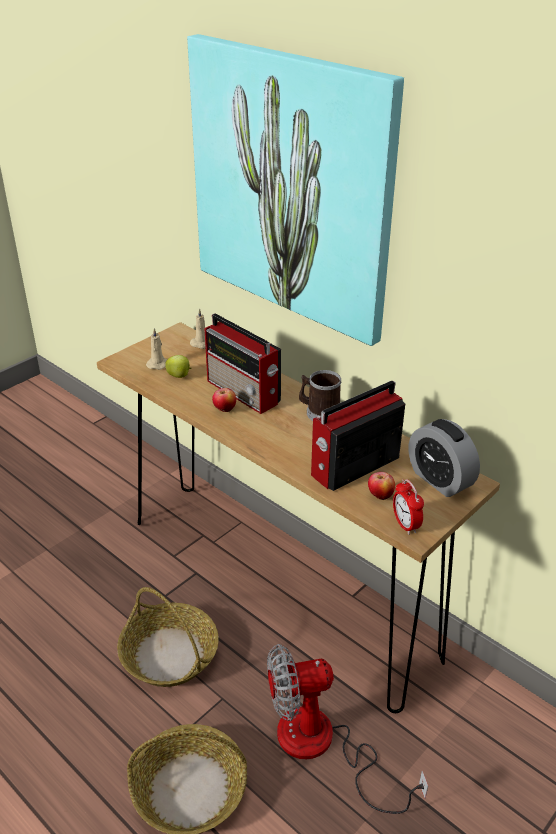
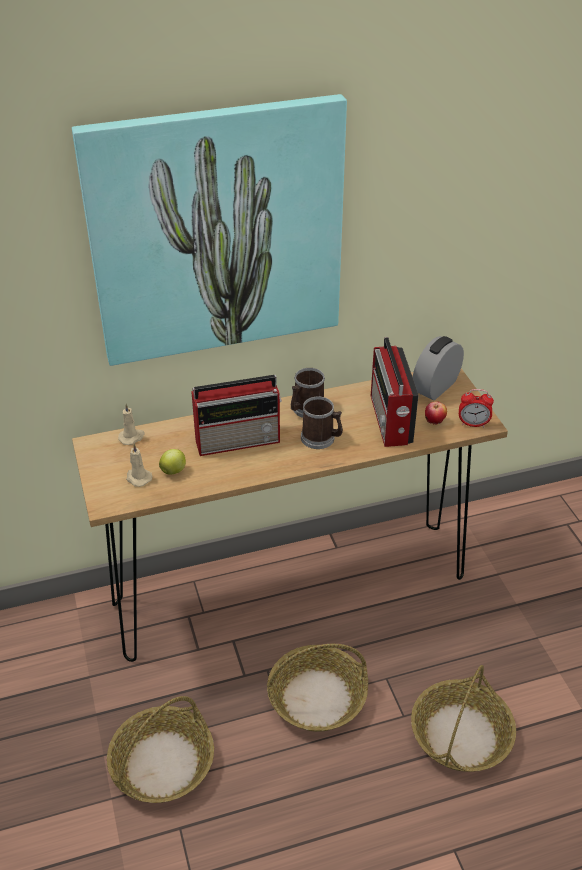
camera: 60 degrees left, 5 degrees up
(55, 585) = (162, 763): none -> basket
(224, 410) = (256, 461): apple -> none
(287, 434) = (321, 439): none -> mug
(322, 746) = (466, 634): fan -> none
(439, 480) = (435, 387): alarm clock -> alarm clock turned 135 degrees clockwise

